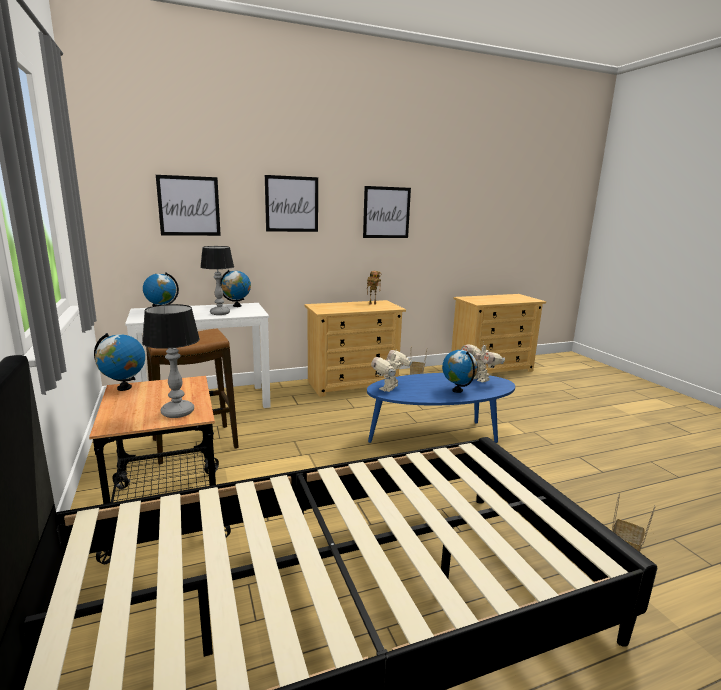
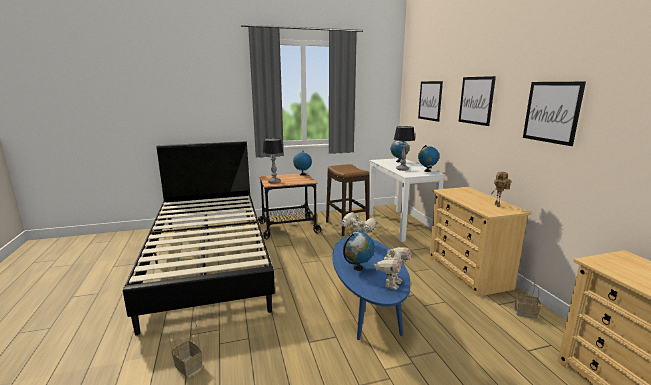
camera: 95 degrees right, 0 degrees up
(479, 379) = (392, 284): toy robot -> toy robot turned 150 degrees clockwise

